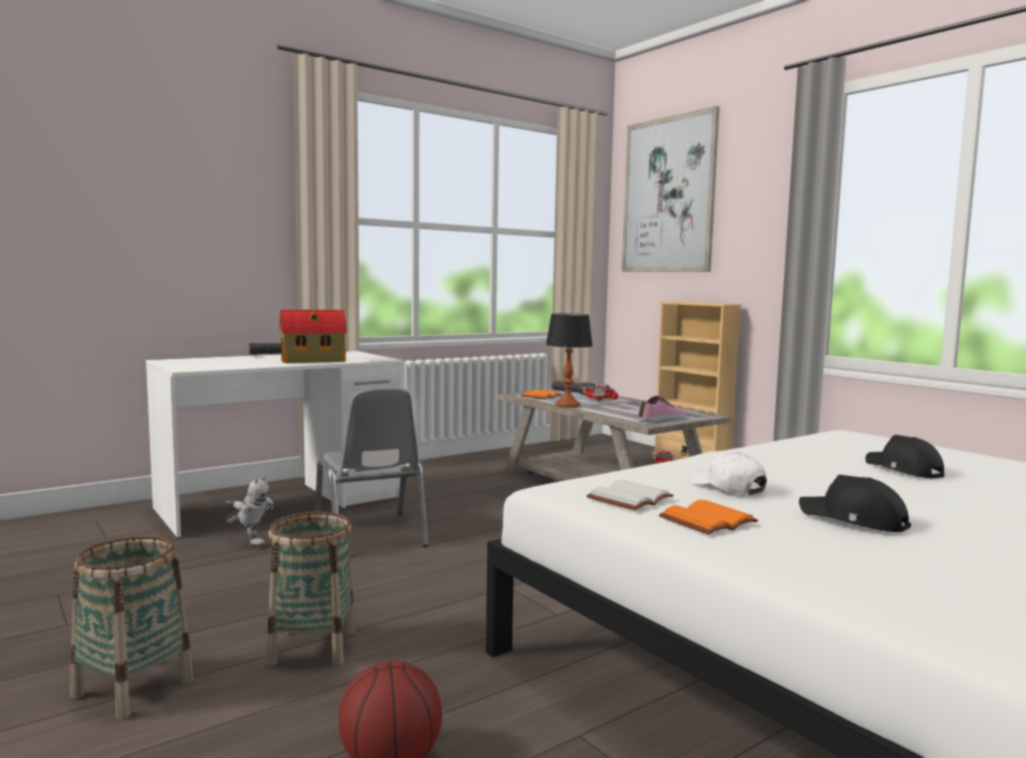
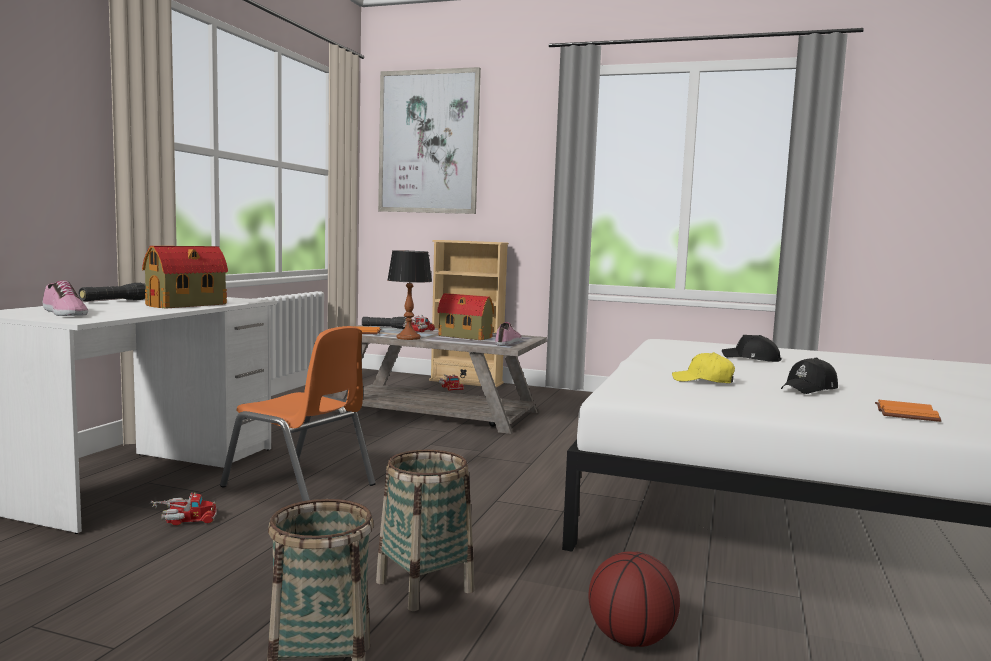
camera: 35 degrees left, 0 degrees up
(202, 363) = (63, 313): none -> shoe
(251, 543) = (183, 519): toy robot -> toy truck
(370, 534) = (300, 486): grey chair -> orange chair
(631, 499) = (680, 395): white book -> none
(632, 409) = (466, 337): none -> toy house
(707, 520) = (750, 401): orange book -> orange book (904, 413)
(727, 487) = (703, 381): white cap -> yellow cap
(853, 520) = (810, 389): black cap -> black cap turned 45 degrees counterclockwise

